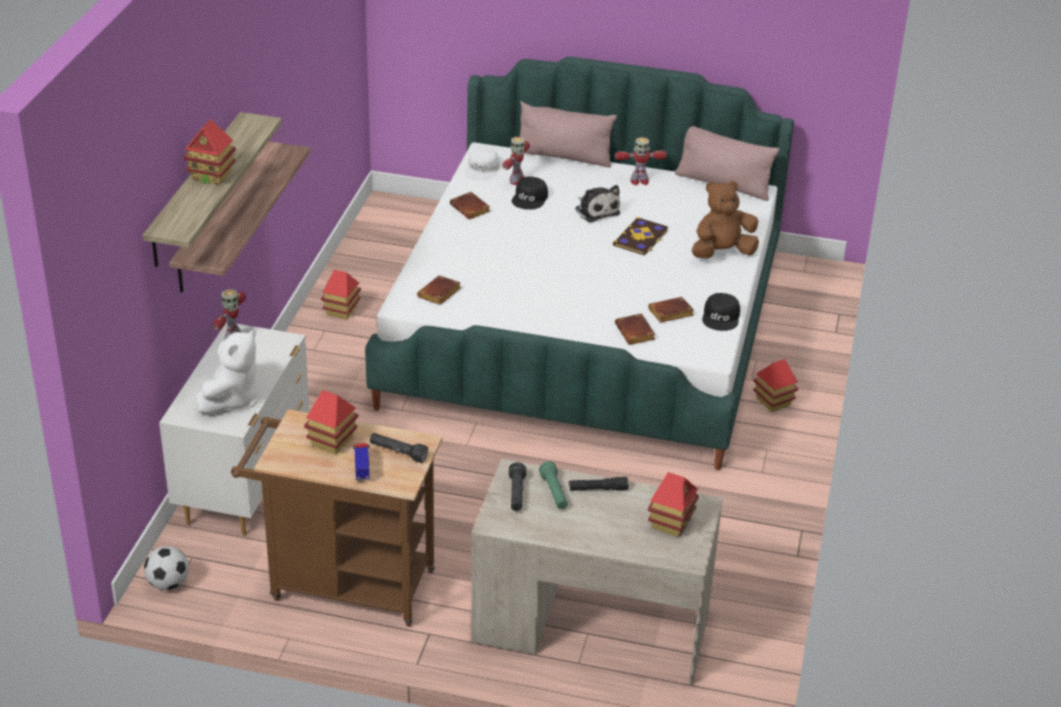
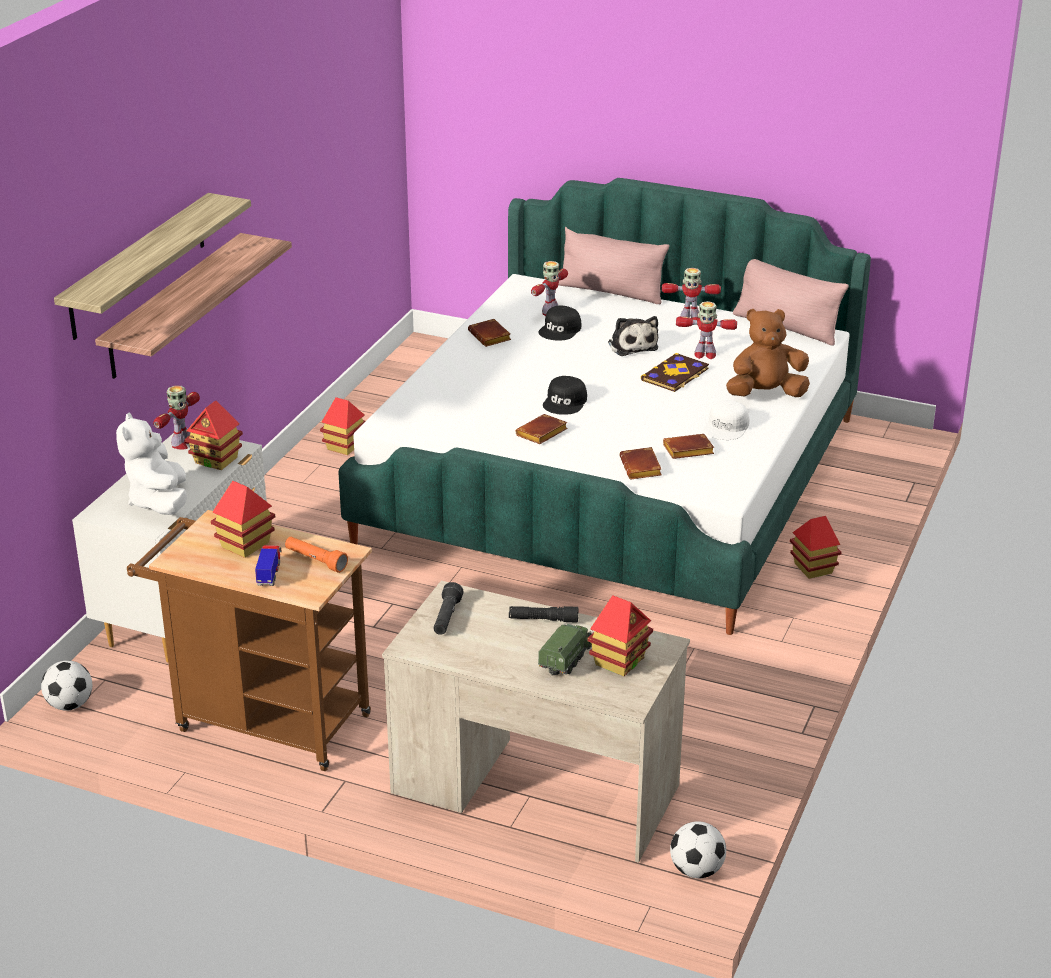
camera: 10 degrees right, 5 degrees down
(212, 176) = (152, 248): toy house -> toy house (216, 460)
(232, 399) = (159, 502): white plush toy -> white plush toy turned 135 degrees clockwise
(398, 453) = (315, 561): black flashlight -> orange flashlight
(439, 294) = (429, 417): brown book -> brown book (541, 434)
(482, 169) = (516, 299): white cap -> white cap (727, 427)
(554, 493) = (491, 619): green flashlight -> none
(627, 524) = (567, 658): none -> toy truck
(660, 216) = (704, 354): none -> toy robot
(721, 317) = (747, 458): black cap -> black cap (565, 402)
(740, 687) = (696, 870): none -> football

